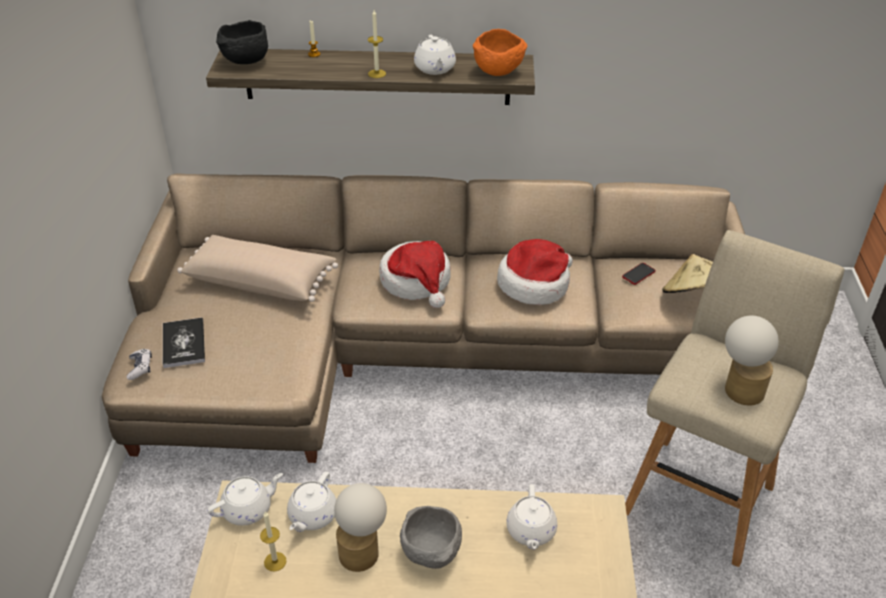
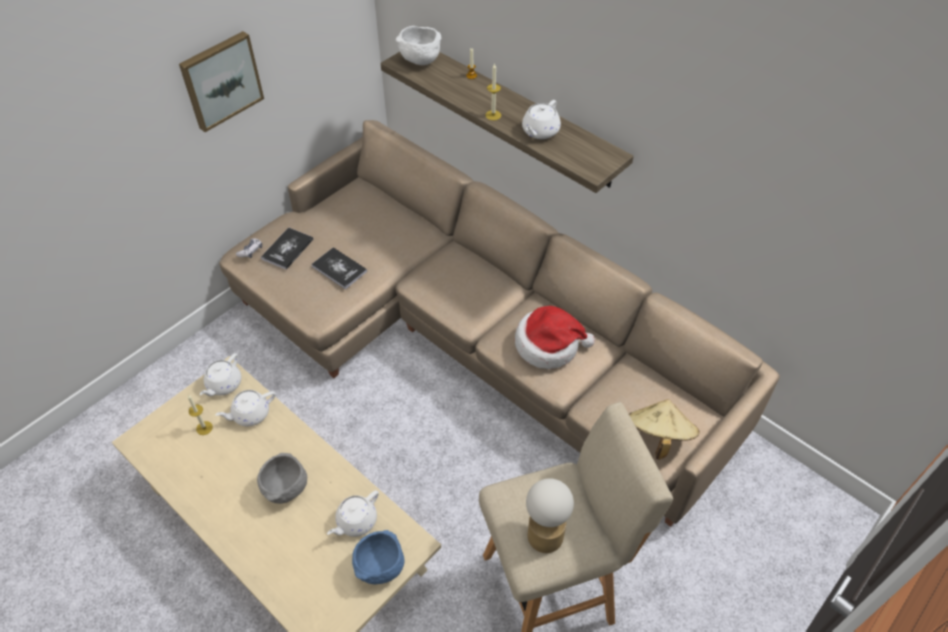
camera: 40 degrees right, 10 degrees up
(62, 143) = (221, 80): none -> picture
(245, 61) = (419, 61): black bowl -> white bowl
(248, 509) = (223, 384): white teapot -> white teapot turned 105 degrees clockwise
(261, 280) = (374, 230): beige pillow -> none
(264, 330) = (339, 269): none -> book
(363, 550) = (253, 457): table lamp -> none
(417, 281) = (470, 291): hat -> none
(498, 71) = (584, 158): orange bowl -> none
(598, 552) = (380, 568): none -> blue bowl
(638, 274) = (638, 387): phone -> none

